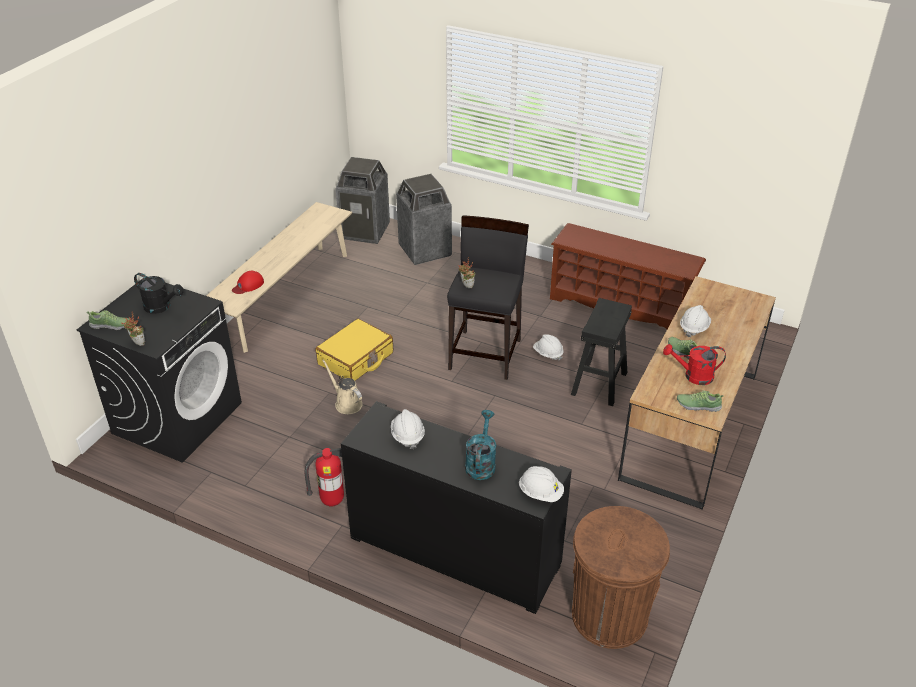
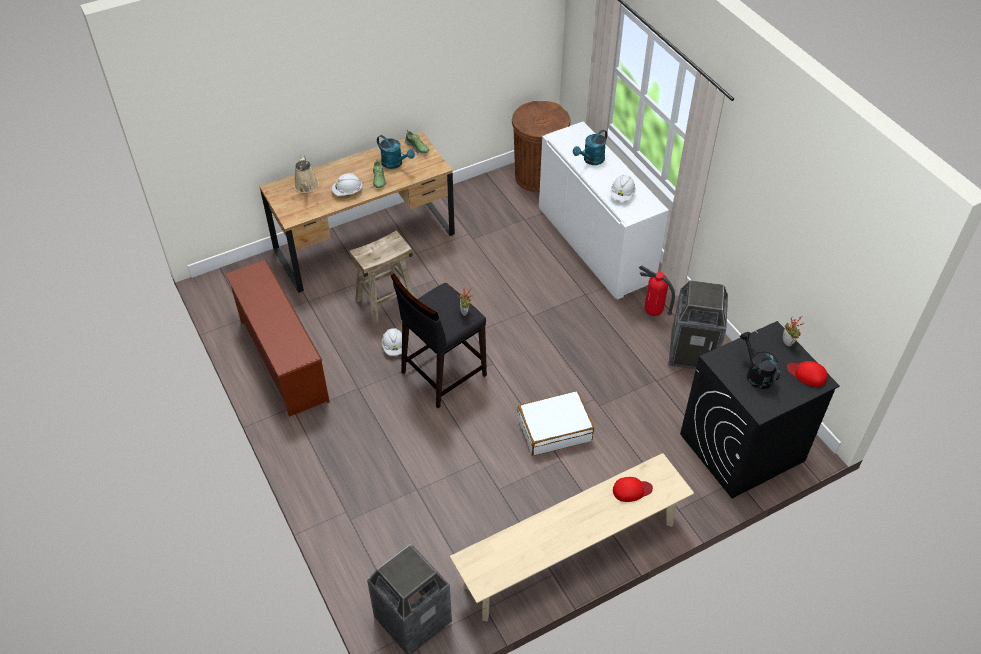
camera: 145 degrees left, 10 degrees up
(111, 325) = (807, 374): shoe -> red cap
(346, 403) = (592, 387): beige watering can -> beige watering can (306, 186)
(356, 359) = (554, 429): yellow suitcase -> white suitcase
(424, 250) = (377, 541): trash can -> trash can (693, 352)
(454, 551) = (595, 245): black cabinet -> white cabinet
(540, 493) = (572, 132): white hard hat -> none
(599, 383) = (386, 302): black stool -> beige stool
(693, 376) = (395, 164): red watering can -> turquoise watering can

